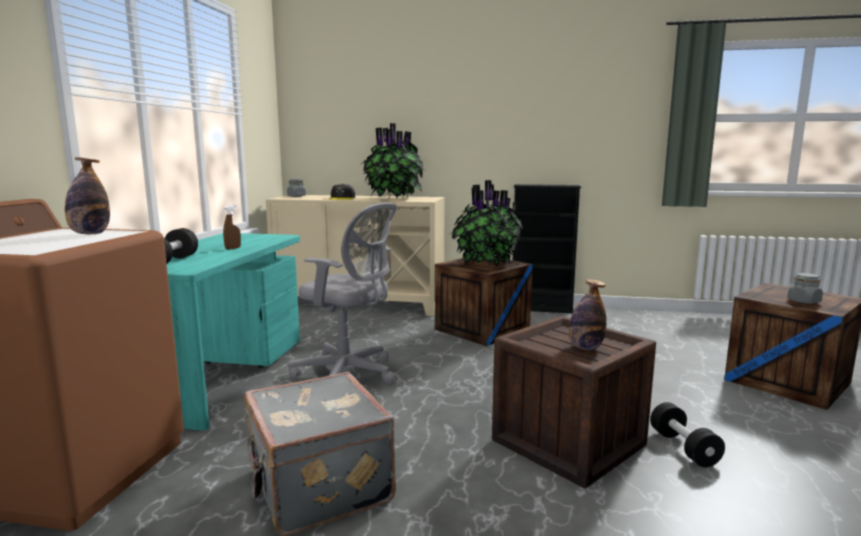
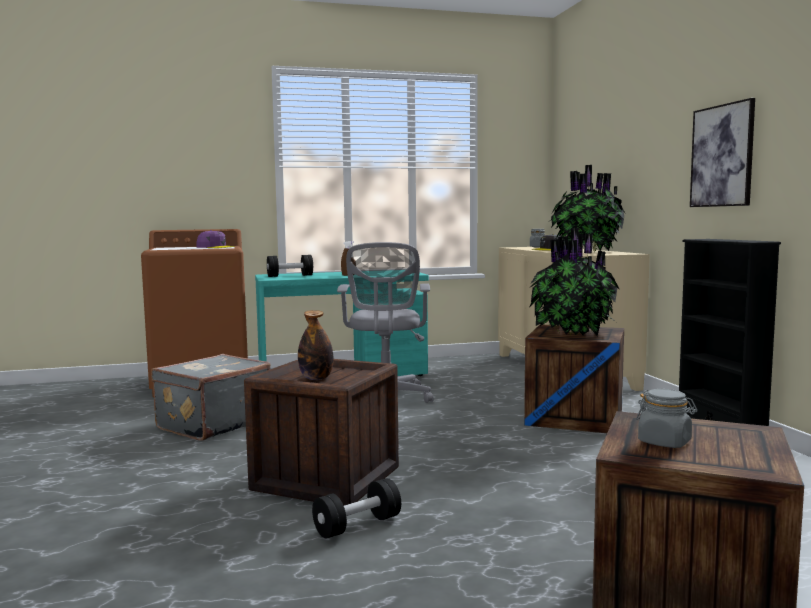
camera: 65 degrees right, 5 degrees down
(90, 234) = (215, 247): bottle -> purple cap
(520, 127) = (722, 156): none -> picture

